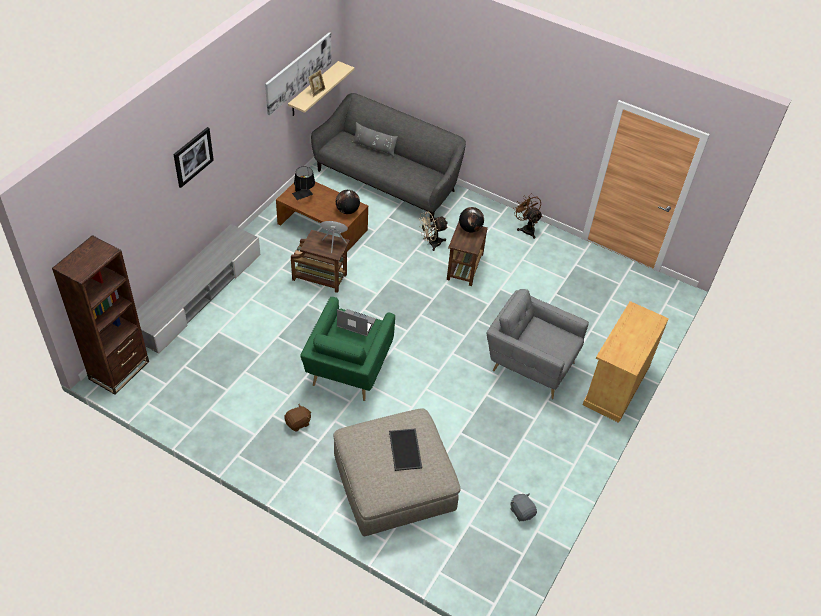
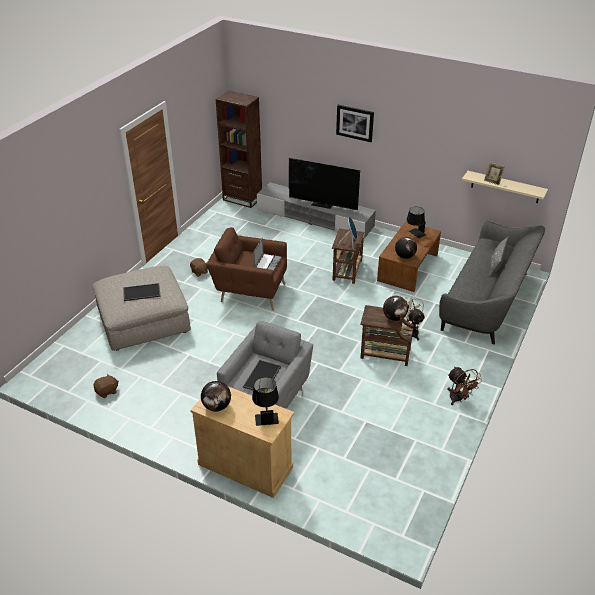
camera: 90 degrees right, 10 degrees down
(203, 270) = (322, 204): none -> television
(298, 72) = (488, 154): picture -> none
(348, 371) = (250, 291): green armchair -> brown armchair
(522, 511) = (107, 391): grey plush toy -> brown plush toy
(526, 228) = (458, 399): brown fan -> brown fan turned 90 degrees clockwise
(552, 338) = (262, 377): none -> tray
(630, 355) = (217, 406): none -> globe
(636, 320) = (266, 415): none -> black table lamp

